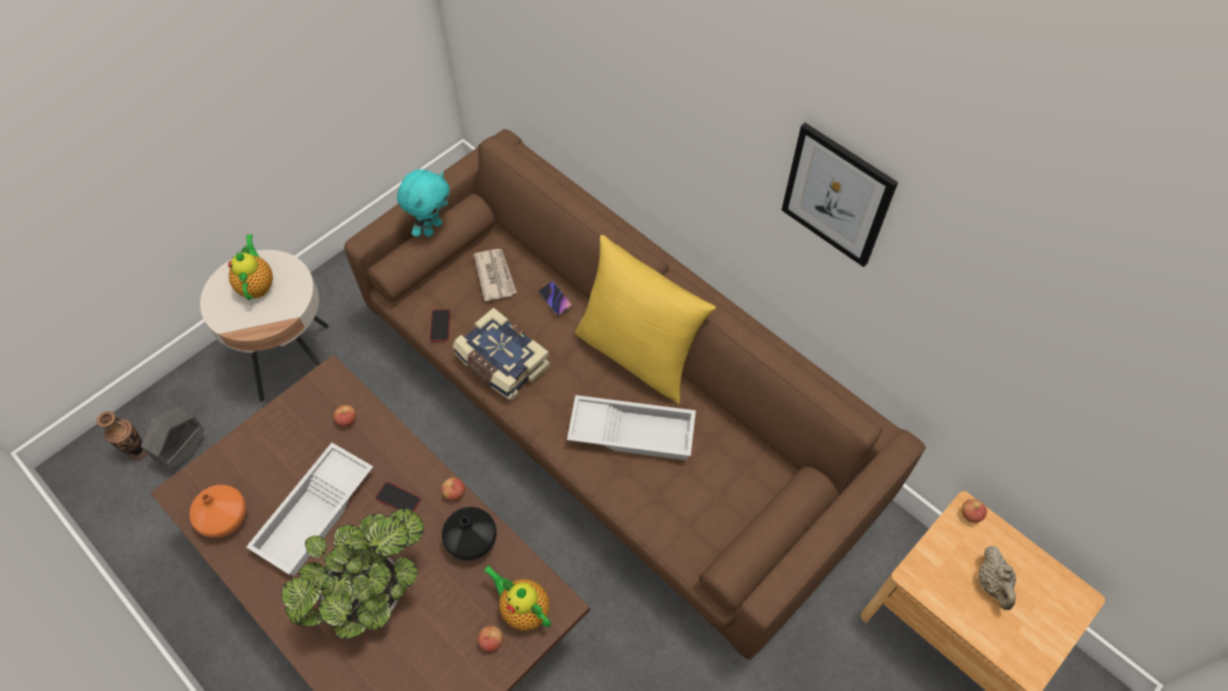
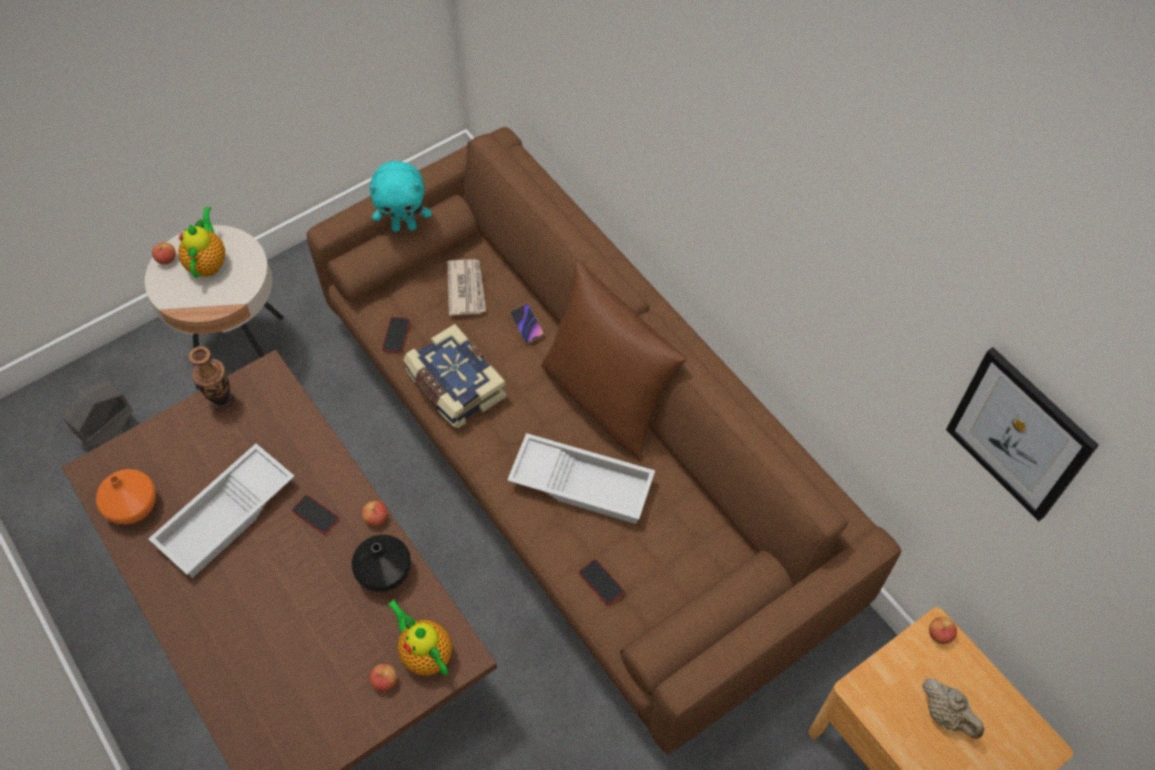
camera: 10 degrees right, 0 degrees up
(139, 451) = (61, 423): vase -> vase (223, 402)
(347, 420) = (277, 422): apple -> apple (166, 259)
(373, 593) = (271, 609): potted plant -> none
(432, 228) = (404, 226): turquoise plush toy -> turquoise plush toy turned 45 degrees clockwise
(638, 354) = (607, 399): yellow pillow -> brown pillow
(667, 517) = (601, 582): none -> phone
(837, 195) = (822, 255): picture -> picture (1019, 434)
(992, 584) = (946, 715): beige teapot -> beige teapot turned 45 degrees counterclockwise

